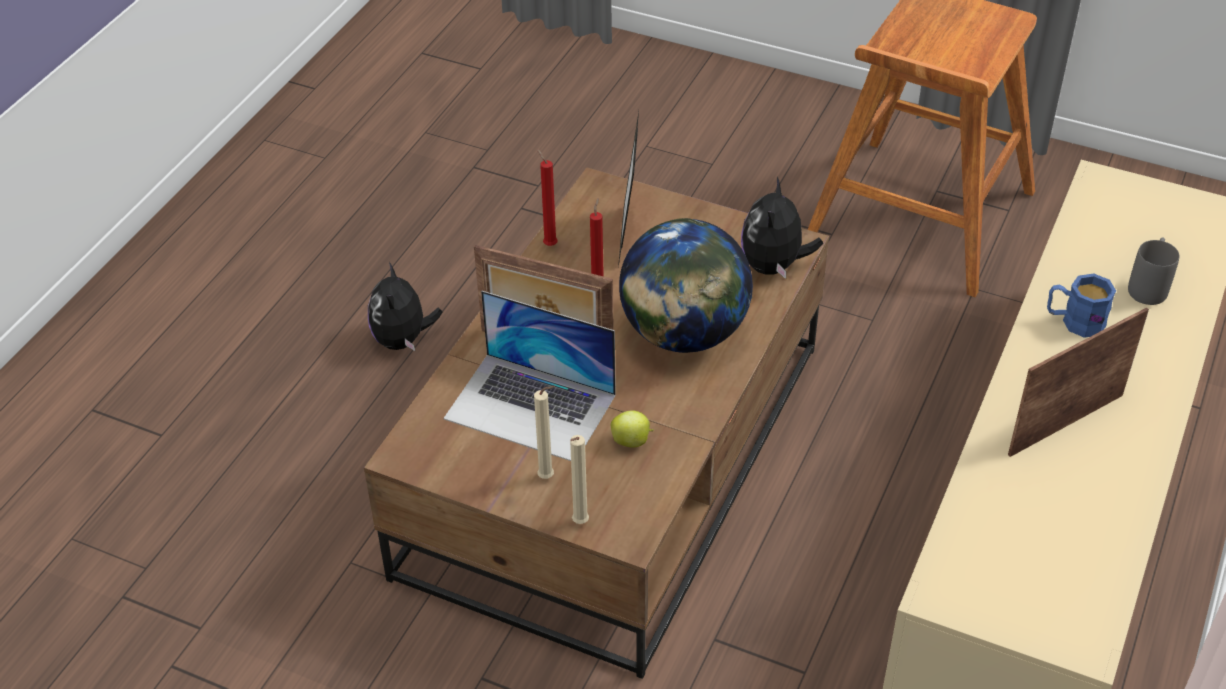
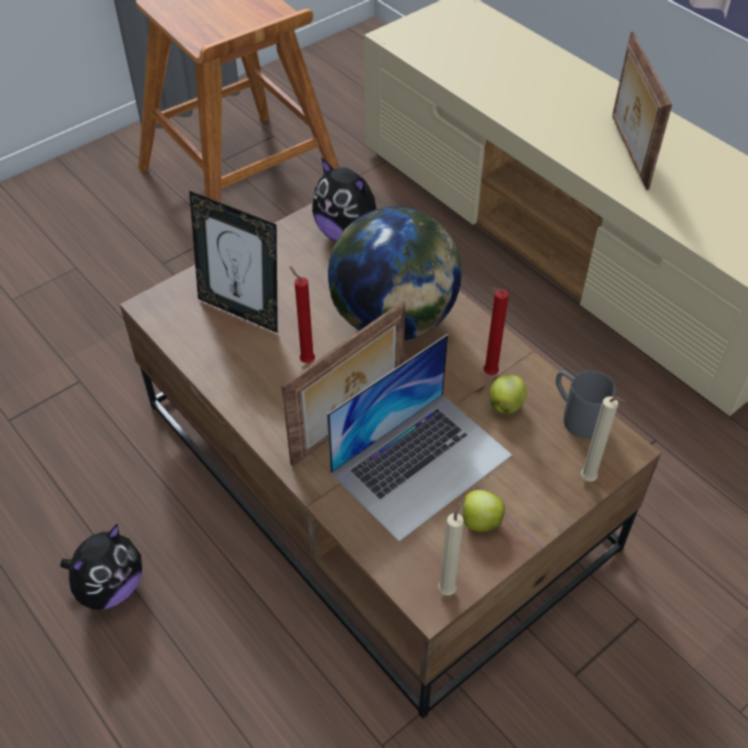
camera: 65 degrees left, 5 degrees up
(403, 340) = (110, 587): plush toy -> plush toy turned 75 degrees counterclockwise
(491, 462) = (479, 521): none -> apple
(548, 244) = (207, 370): red candle -> red candle (487, 374)
(548, 477) = (521, 482): beige candle -> beige candle (448, 588)
(1074, 321) = (529, 105): blue mug -> none
(1149, 285) = (514, 61): grey mug -> grey mug (576, 416)

